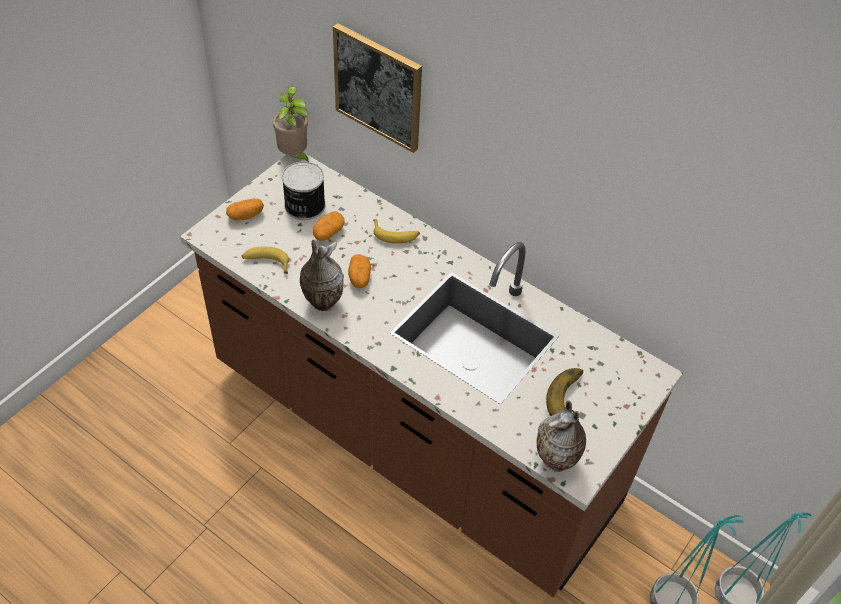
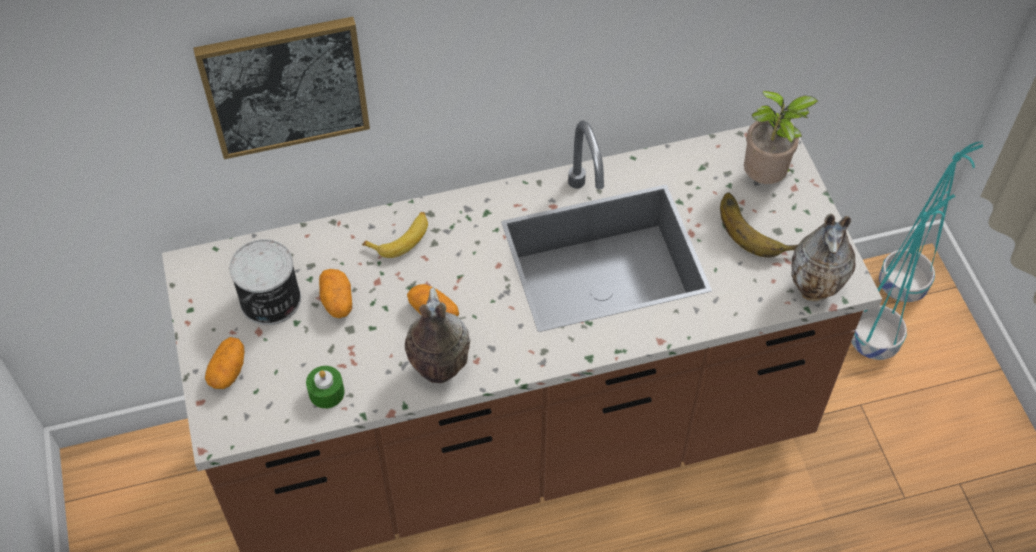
camera: 50 degrees left, 5 degrees up
(266, 262) = (326, 392): banana -> green candle
(294, 156) = (176, 262): potted plant -> potted plant (766, 179)

